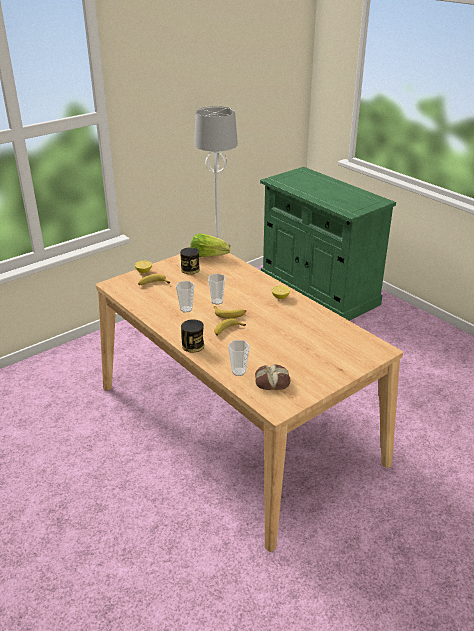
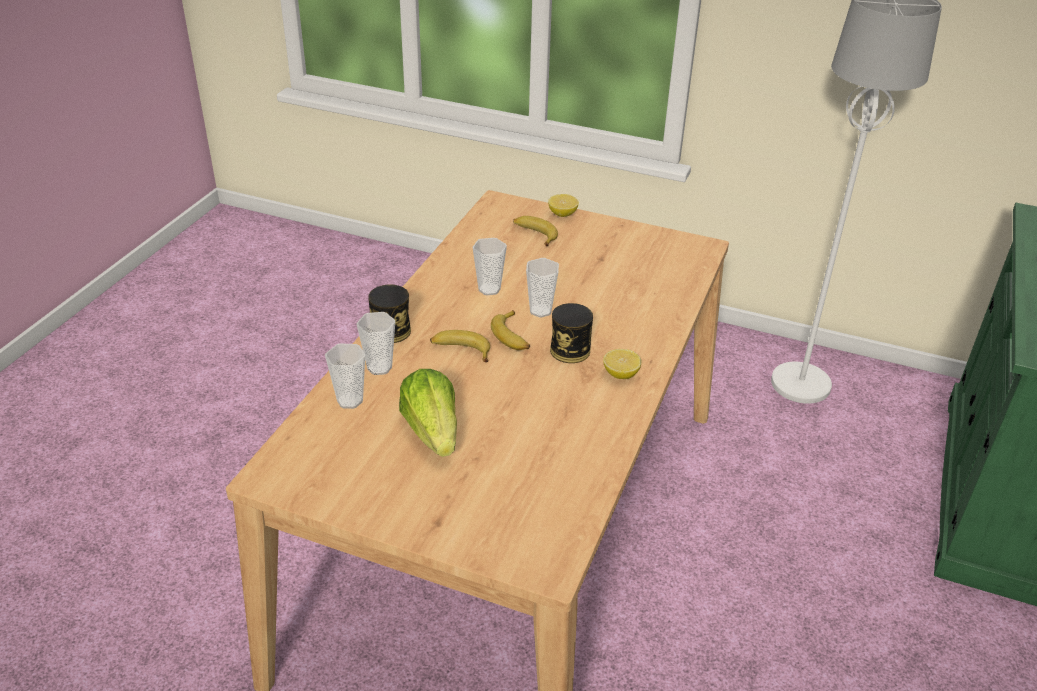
camera: 60 degrees right, 5 degrees up
(190, 269) = (614, 251): can -> can (570, 350)
(208, 256) = (677, 253): lettuce -> lettuce (432, 431)
(220, 356) = (379, 367): none -> cup
(272, 381) = (346, 446): bread -> none

